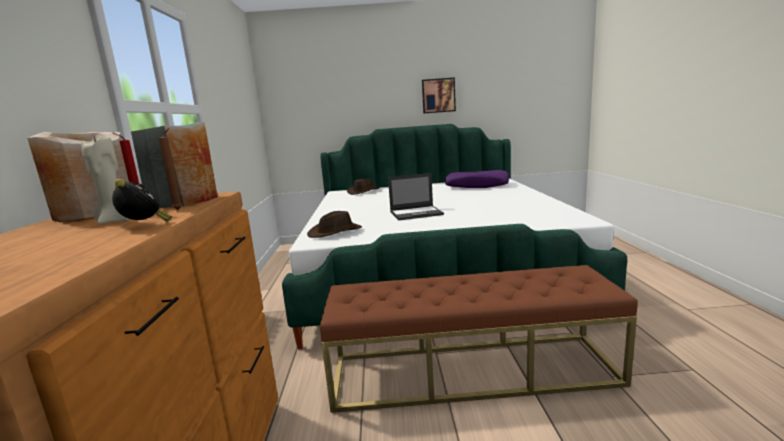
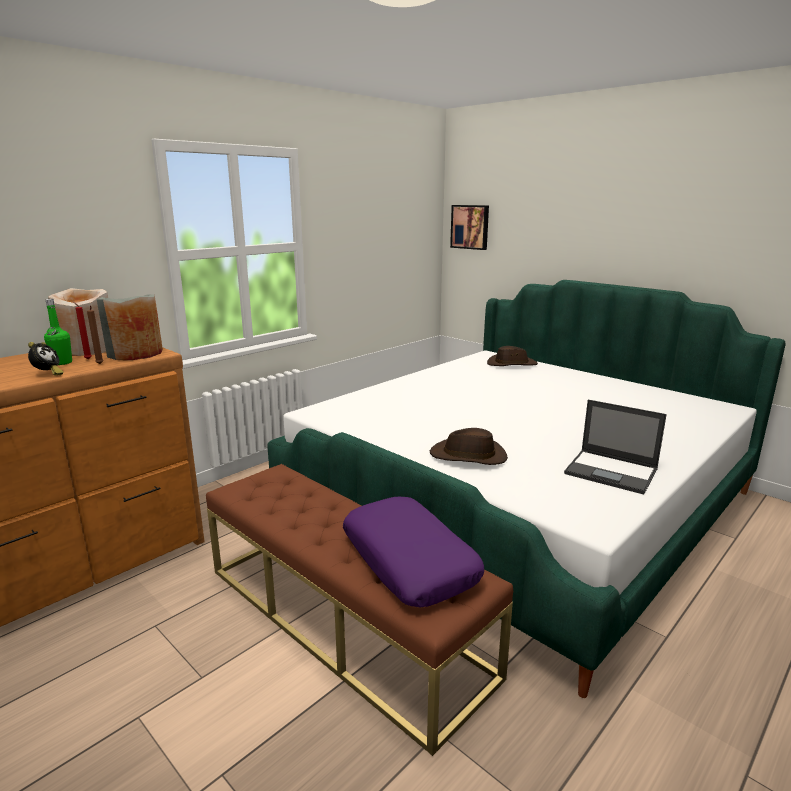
camera: 45 degrees right, 5 degrees up
(114, 221) = (62, 363): beige candle -> green bottle
(335, 232) = (351, 410): brown hat -> brown hat (468, 456)
(417, 213) = (467, 419): laptop -> laptop (612, 472)
(438, 95) = (673, 241): picture -> picture (470, 227)
(477, 186) = (657, 406): purple pillow -> purple pillow (409, 561)

